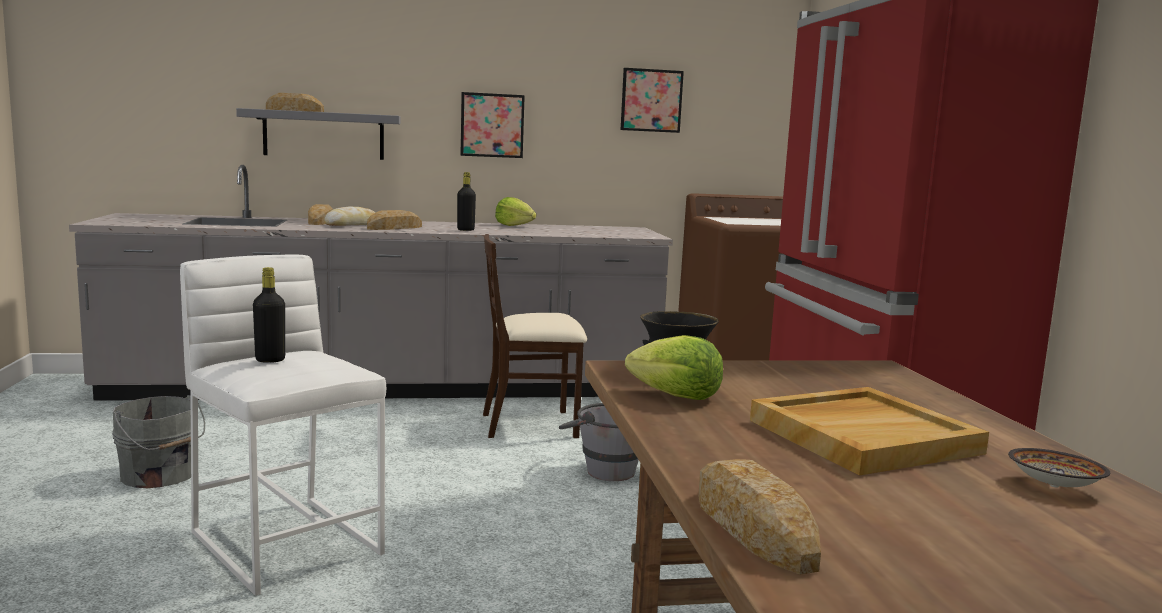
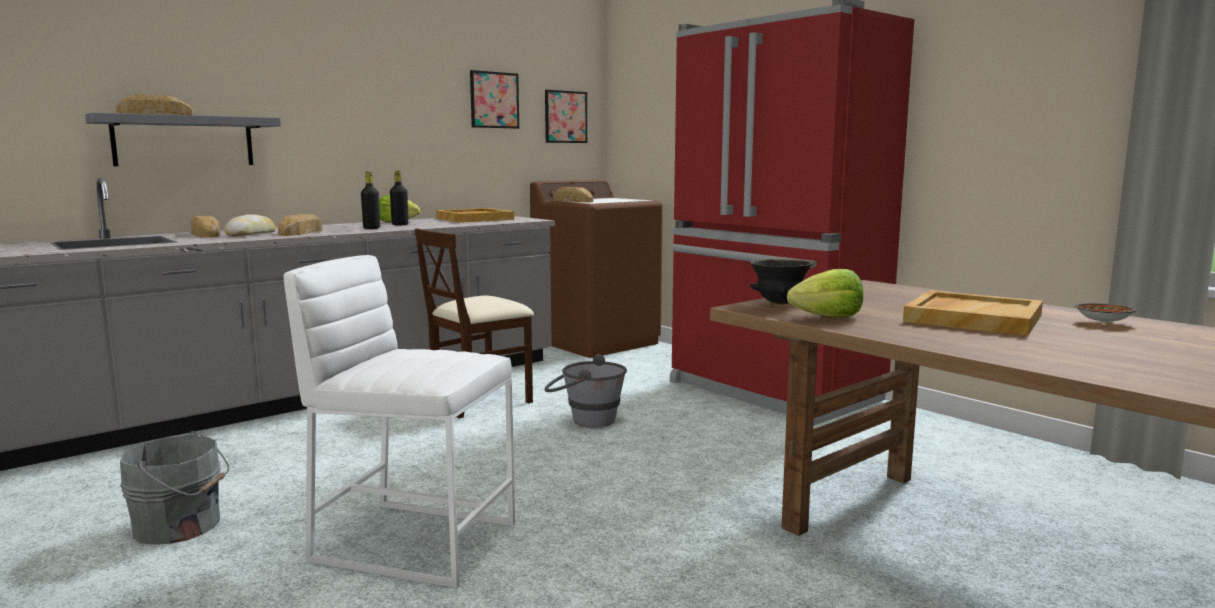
camera: 30 degrees left, 0 degrees up
(270, 360) = (399, 359): black bottle -> black bottle (400, 224)
(492, 125) = (359, 126): picture -> picture (565, 117)
(599, 229) = (475, 219): none -> beige tray
(752, 527) = (1065, 368): bread -> bread (572, 201)

